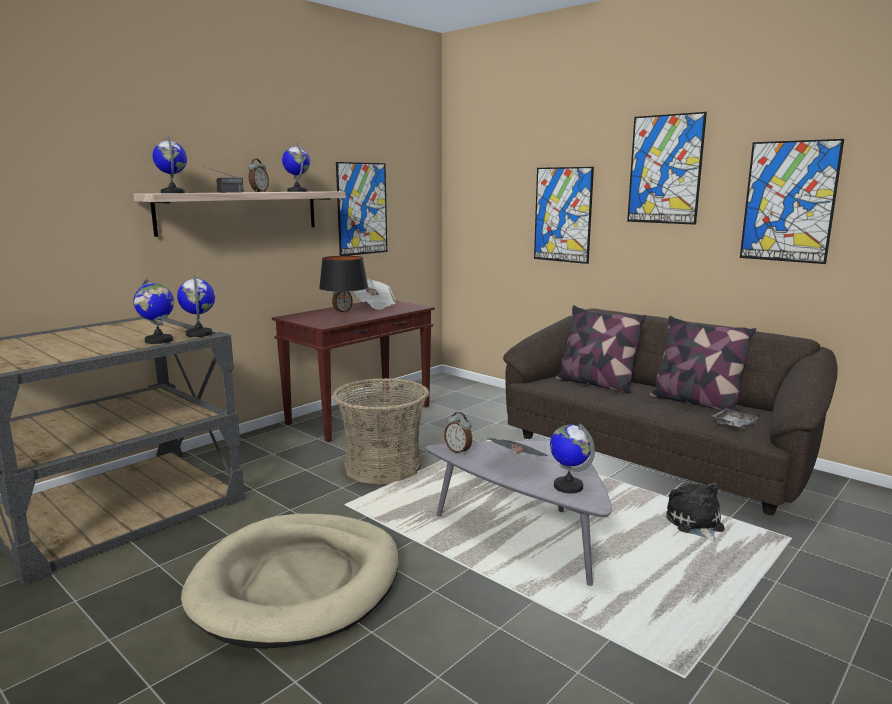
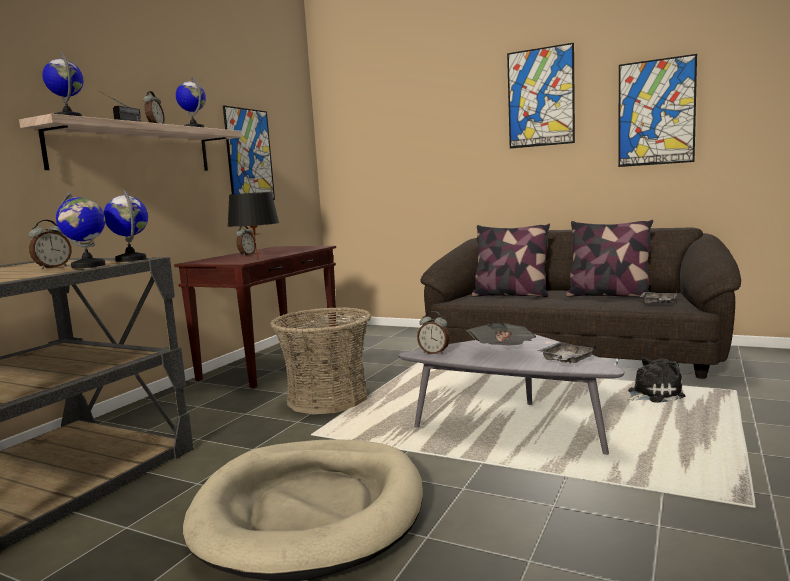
camera: 15 degrees left, 5 degrees down
(137, 336) = (53, 267): none -> alarm clock
(374, 305) = (274, 249): newspaper -> none
(562, 215) = (445, 150): picture -> none
(568, 486) = (566, 361): globe -> grey tray
(695, 524) = (652, 394): plush toy -> plush toy turned 90 degrees clockwise

